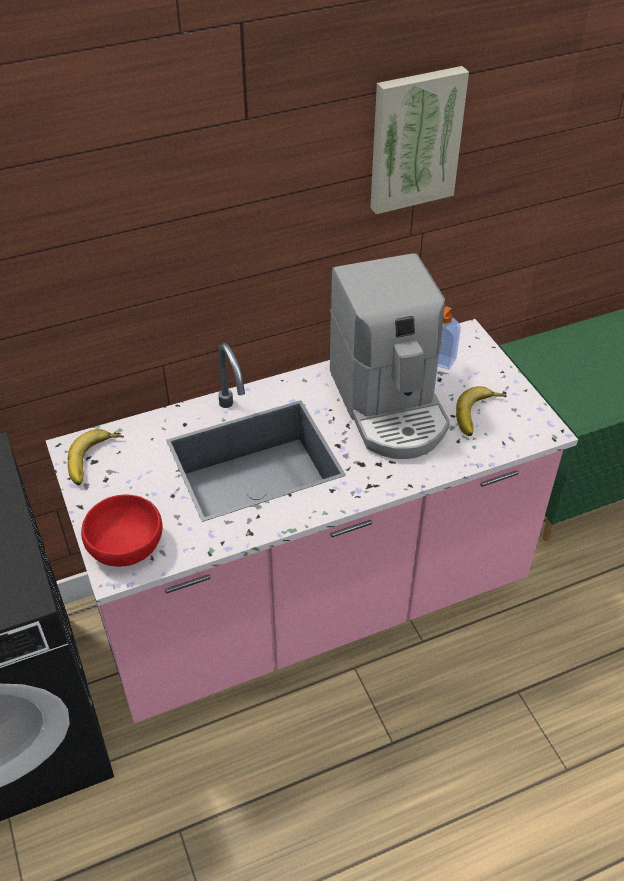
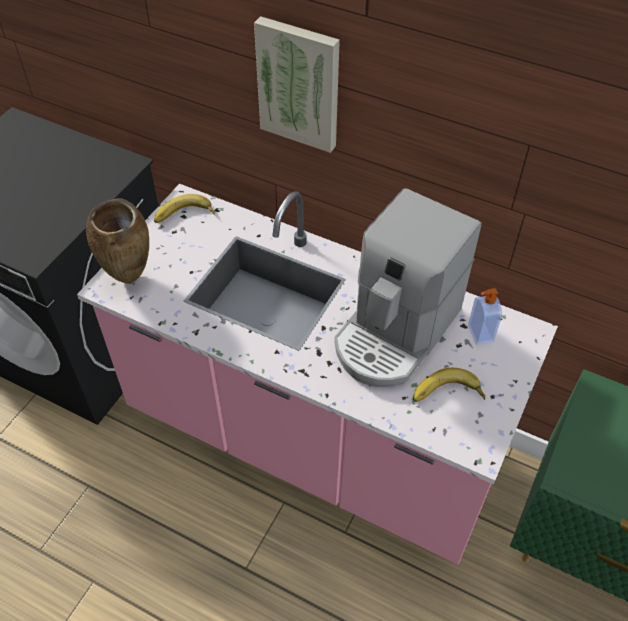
camera: 50 degrees right, 5 degrees up
(127, 545) = (130, 279): red bowl -> brown vase
(414, 139) = (525, 118): picture -> picture (299, 84)

